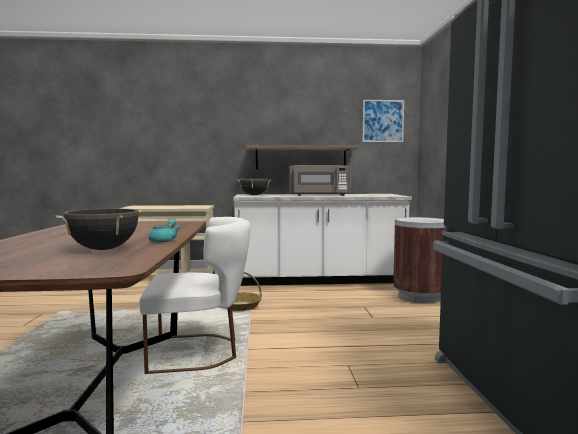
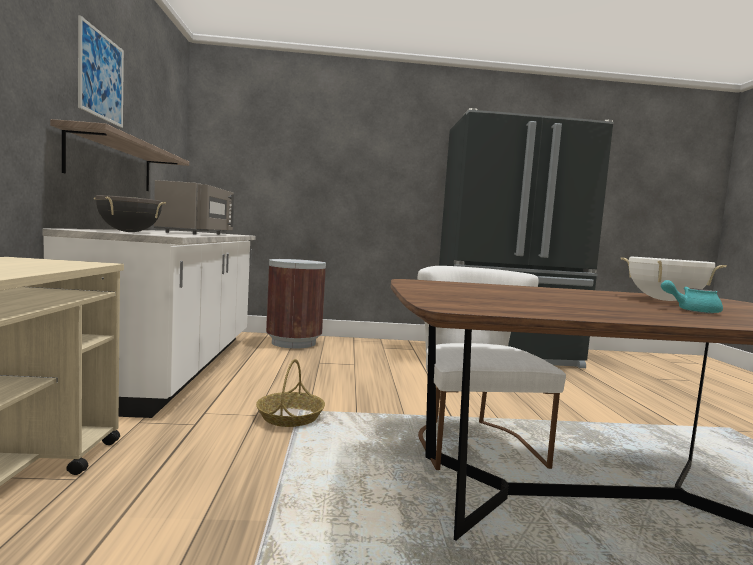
camera: 90 degrees left, 0 degrees up
(104, 249) = (664, 300): black cooking pot -> white cooking pot
(165, 240) = (581, 290): turquoise teapot -> turquoise teapot (691, 311)
(383, 121) = (171, 127): picture -> picture (101, 76)

